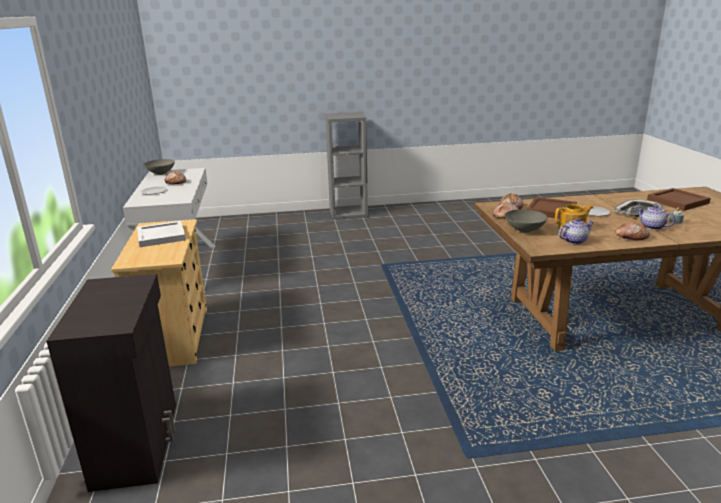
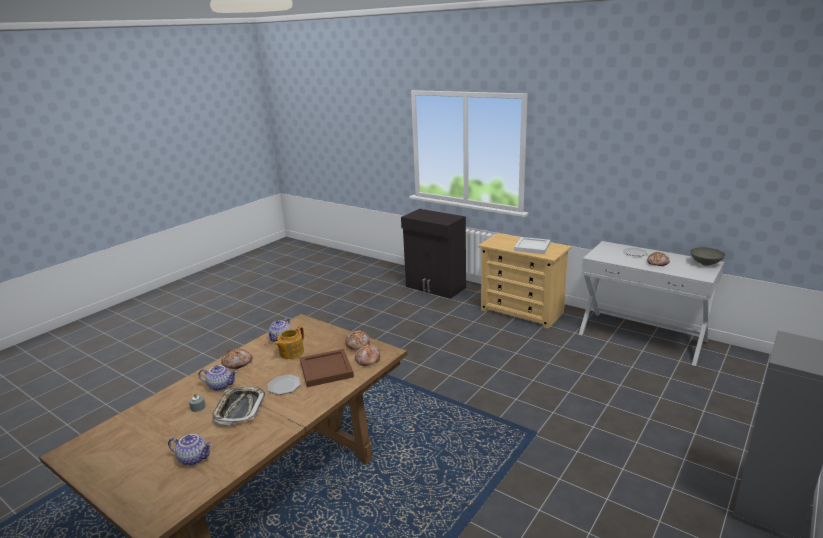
camera: 135 degrees right, 0 degrees up
(525, 230) = (326, 334): grey bowl -> none
(678, 202) = (194, 458): brown tray -> teapot

